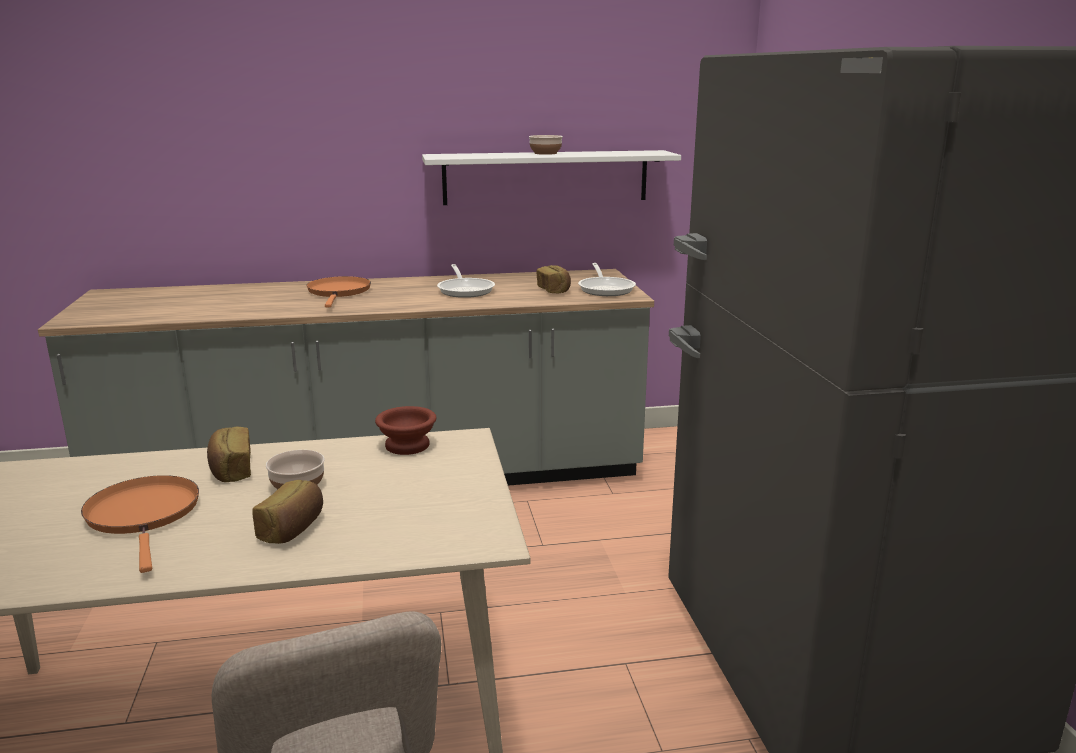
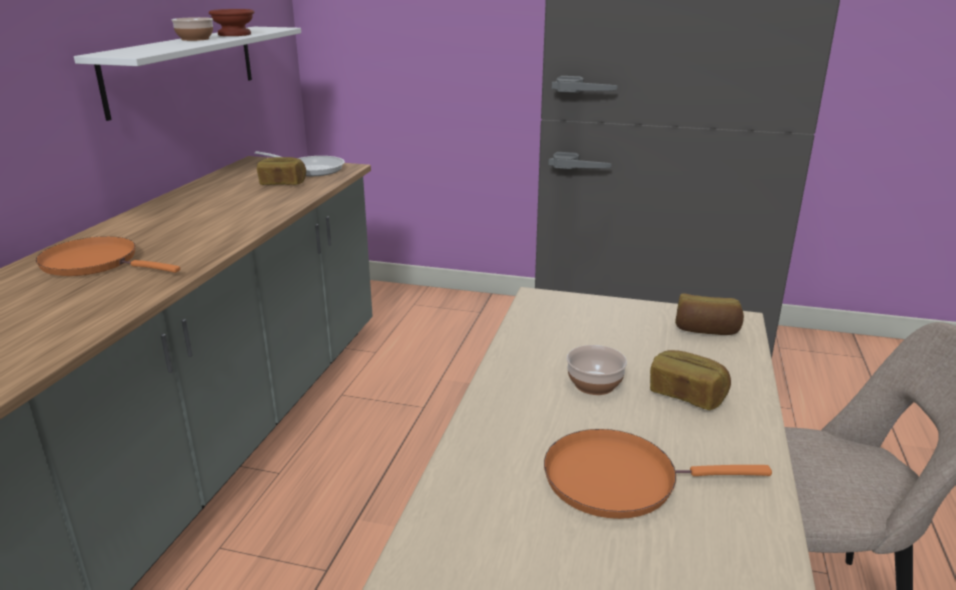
camera: 65 degrees left, 5 degrees up
(231, 470) = (528, 417): bread -> bread (706, 330)
(409, 445) = (535, 322): brown bowl -> brown bowl (235, 34)
(465, 290) = (213, 210): frying pan -> none

